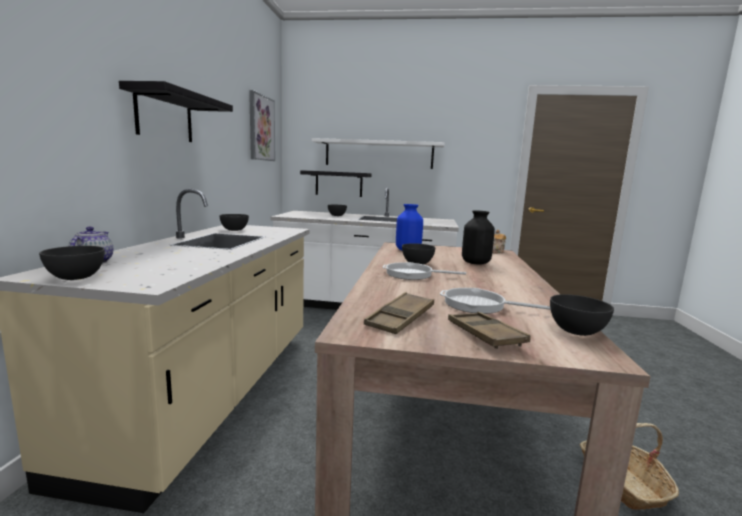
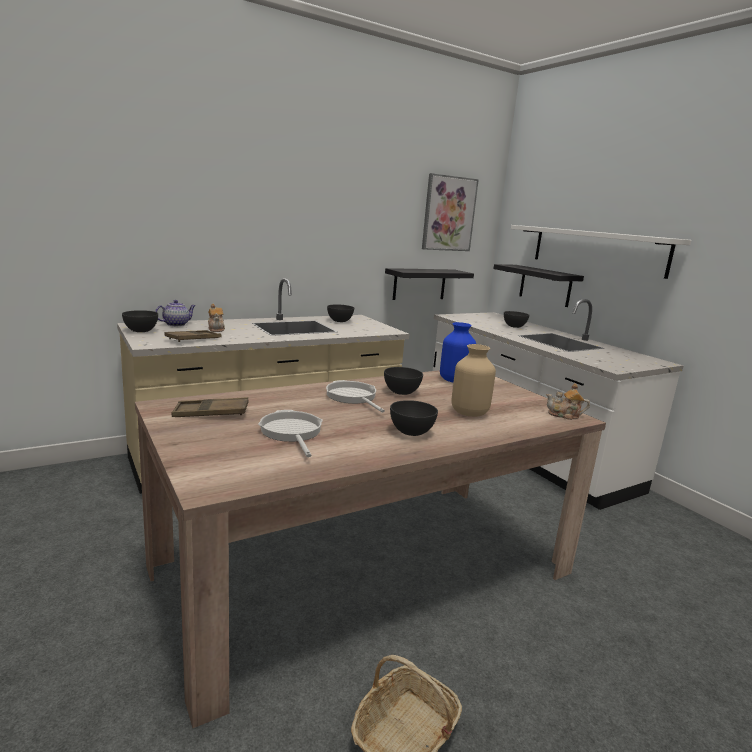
camera: 50 degrees right, 5 degrees up
(160, 256) = (216, 329): none -> teapot
(164, 116) = (288, 214): black shelf -> black shelf (419, 284)
(476, 263) = (470, 413): black vase -> beige vase
(484, 335) = (209, 442): brown tray -> brown tray (193, 339)
(576, 331) = (269, 476): grey bowl -> grey bowl (411, 432)

